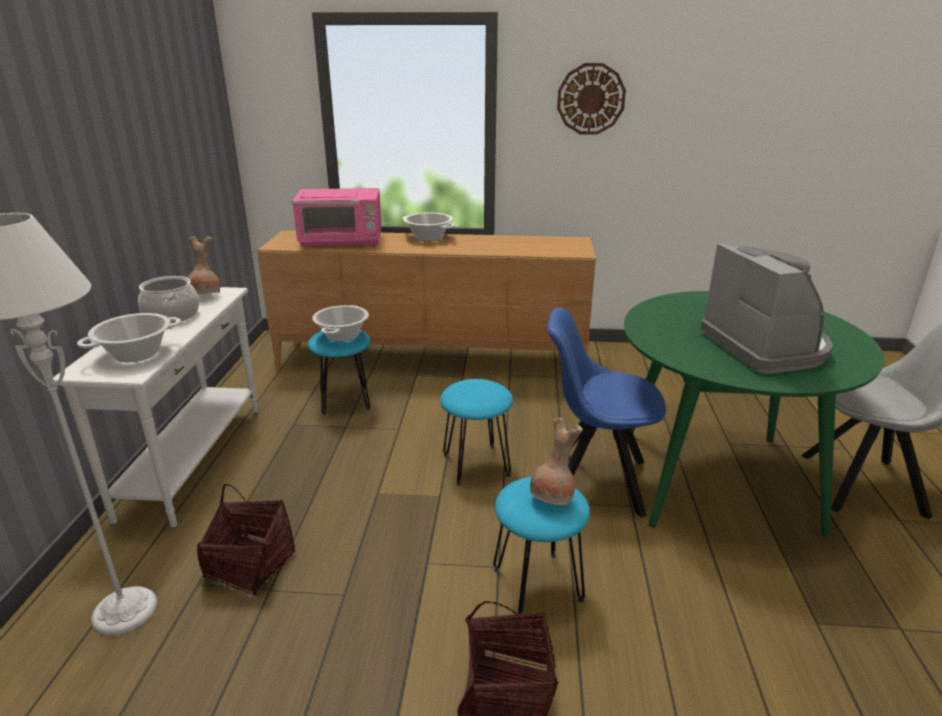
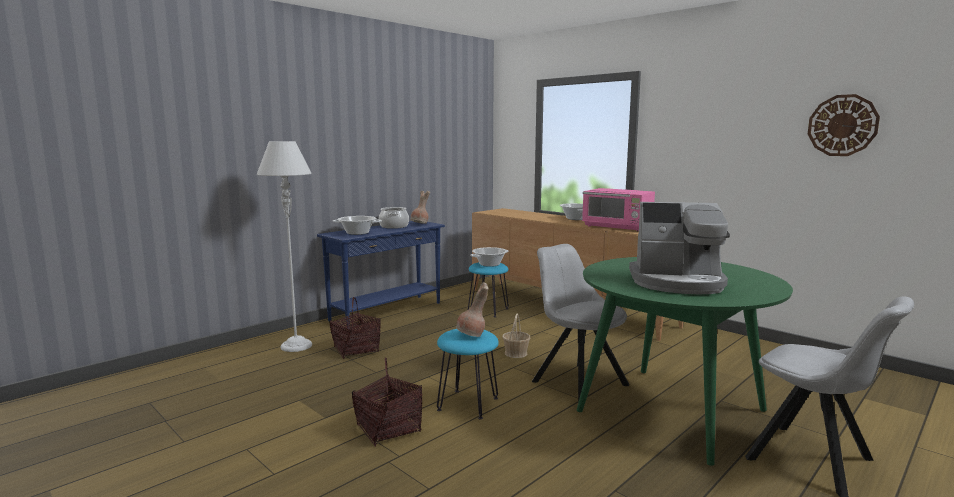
camera: 40 degrees right, 15 degrees down
(192, 459) = (386, 311): white console table -> blue console table
(342, 242) = (522, 214): pink microwave -> pink microwave (617, 227)
(476, 464) = (516, 353): turquoise stool -> basket
(591, 99) = (702, 127): wall clock -> wall clock (842, 125)
(595, 481) = (577, 382): blue chair -> grey chair
(766, 346) = (677, 282): coffee machine -> coffee machine turned 75 degrees clockwise

